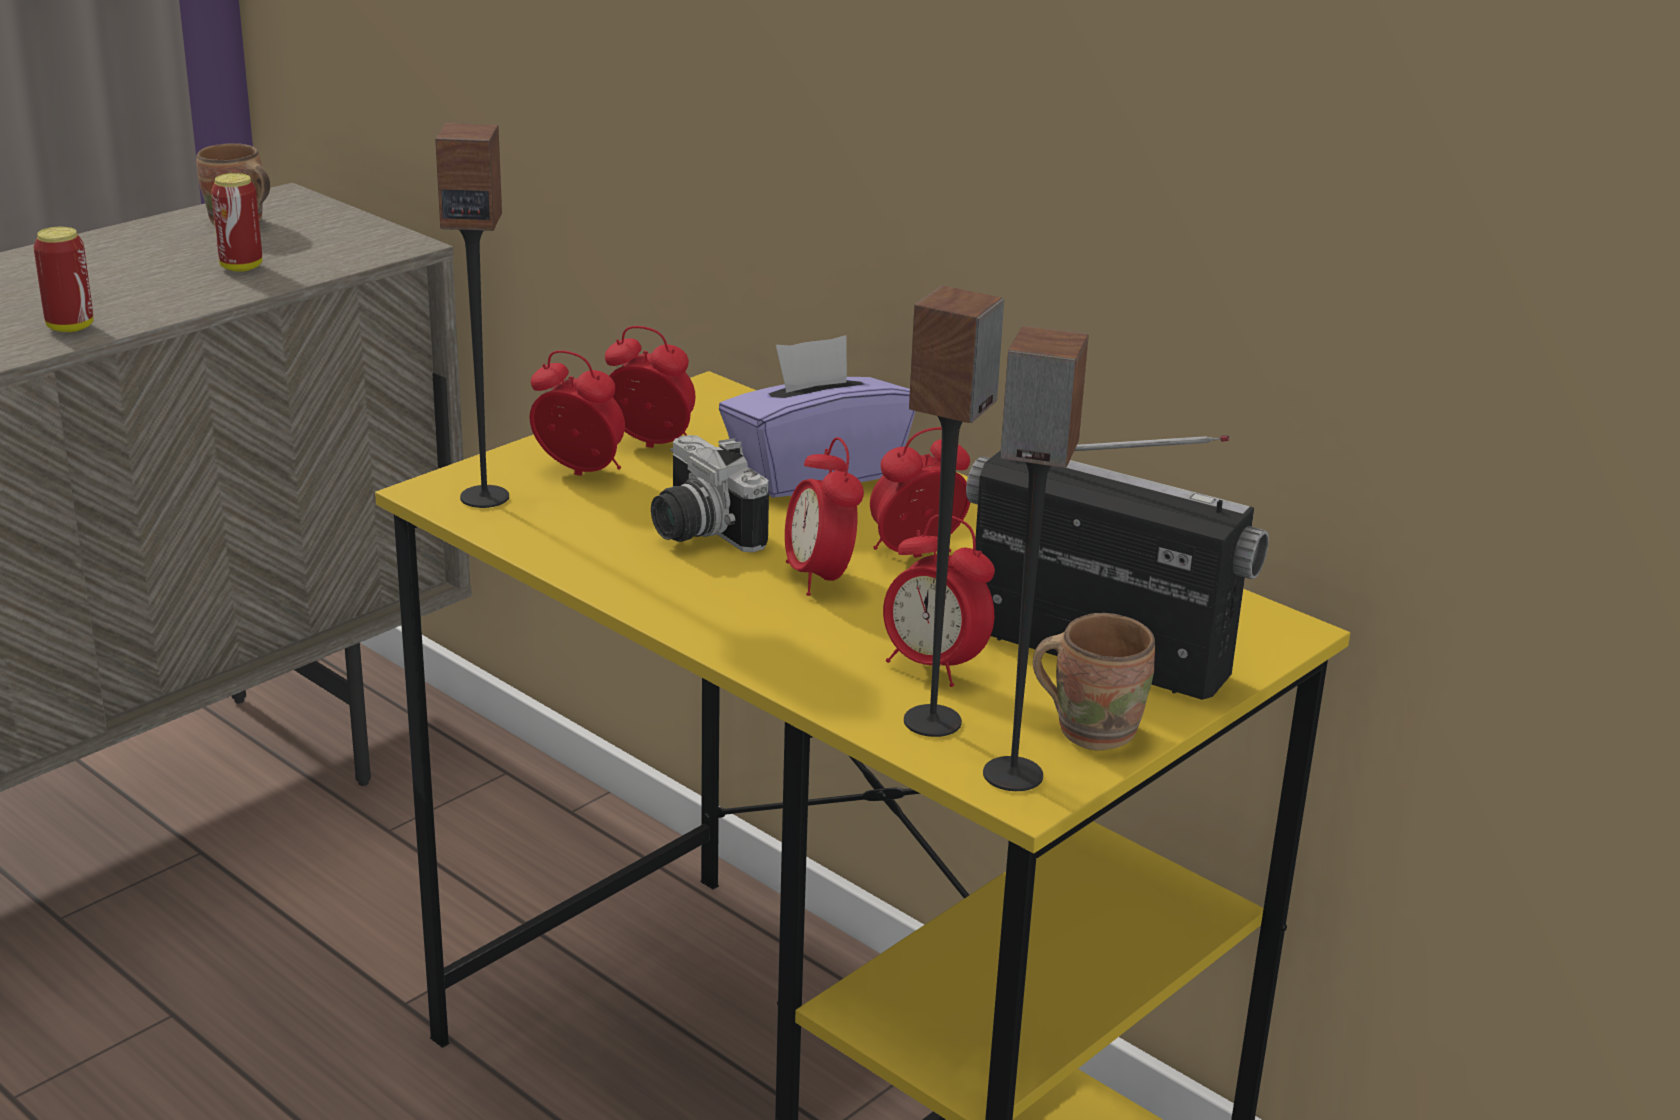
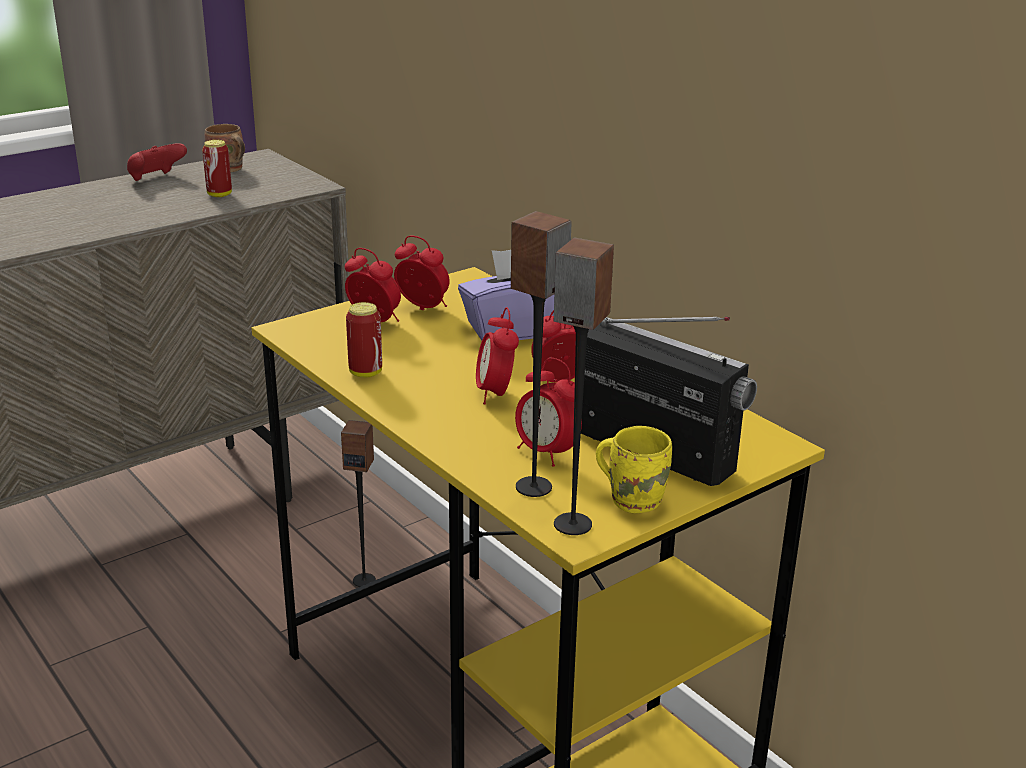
camera: 10 degrees right, 0 degrees up
(70, 327) = (110, 224): can -> can (365, 373)
(117, 244) = (156, 179): none -> red game controller
(485, 497) = (313, 333): speaker -> speaker (364, 580)
(696, 531) = (431, 361): camera -> none
(1092, 728) = (634, 499): brown mug -> yellow mug

